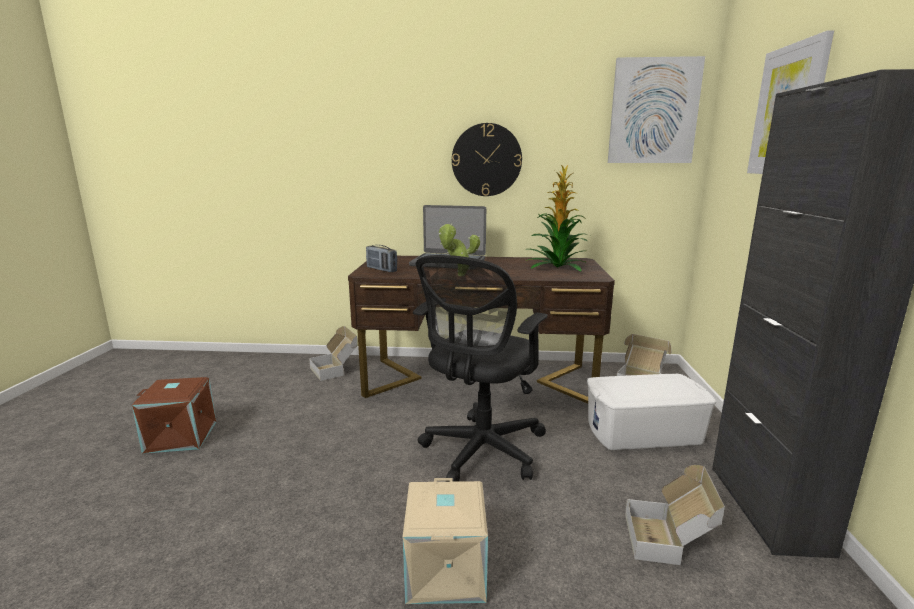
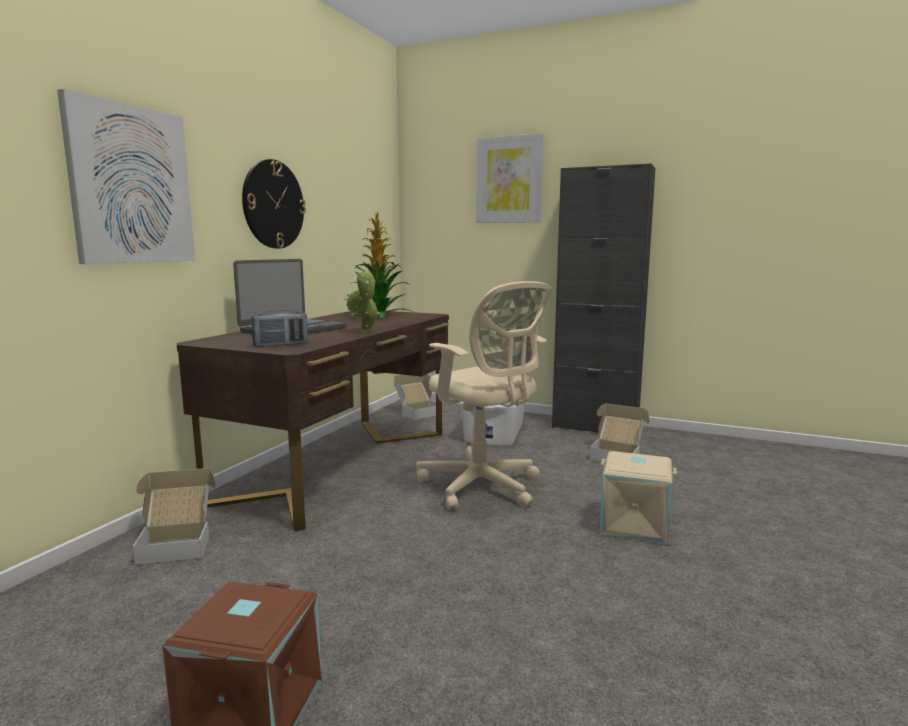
camera: 70 degrees left, 5 degrees down
(480, 452) = (483, 487): black office chair -> beige office chair
(653, 112) = (374, 169): picture -> picture (131, 185)

